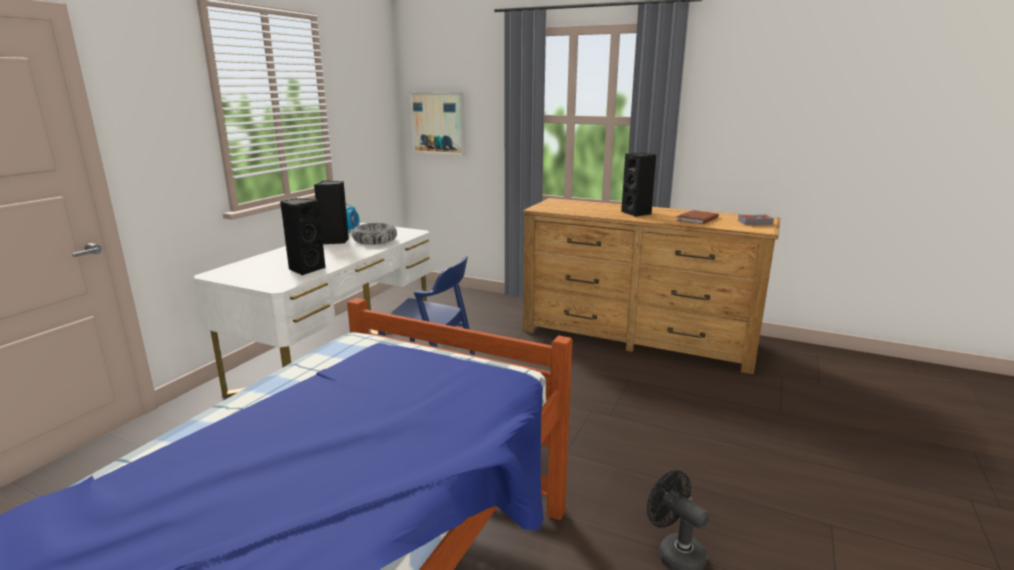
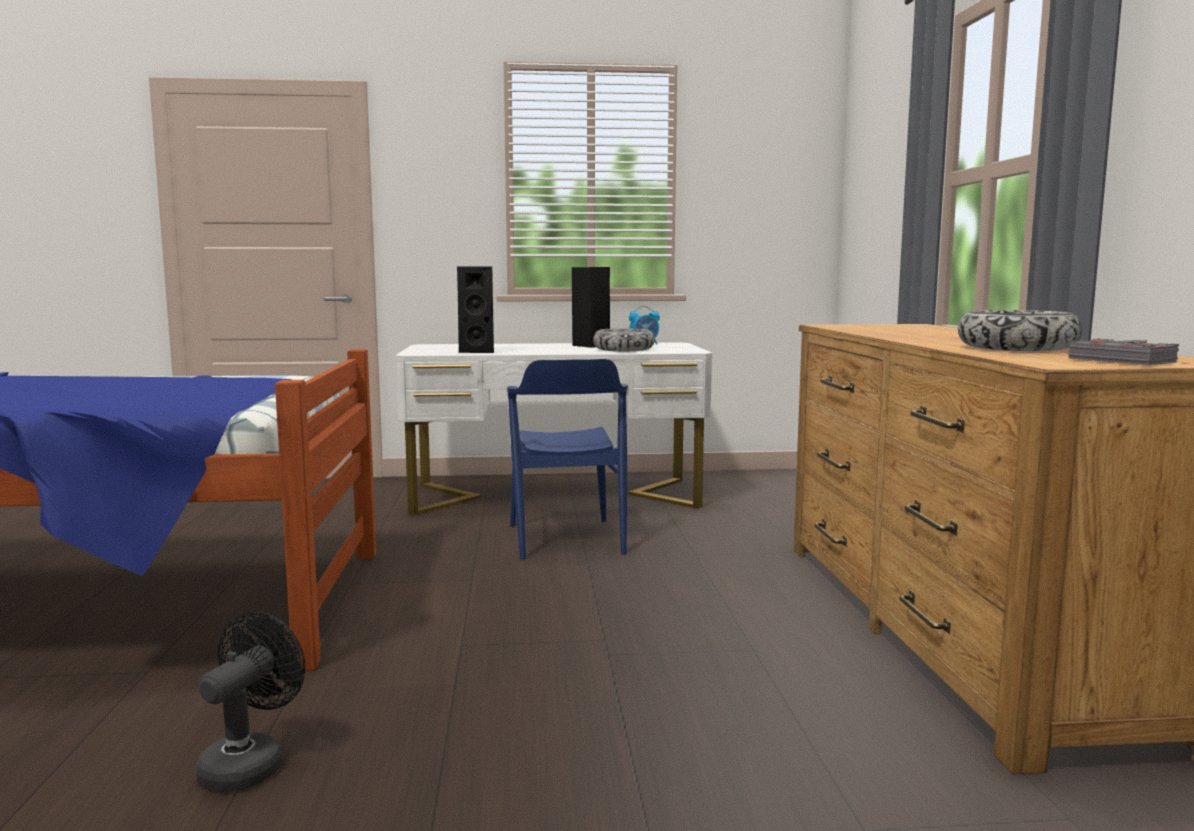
camera: 60 degrees right, 10 degrees down
(438, 123) = (867, 210): picture -> none
(637, 213) = (947, 337): black speaker -> none
(696, 219) = (1016, 348): brown book -> bowl

